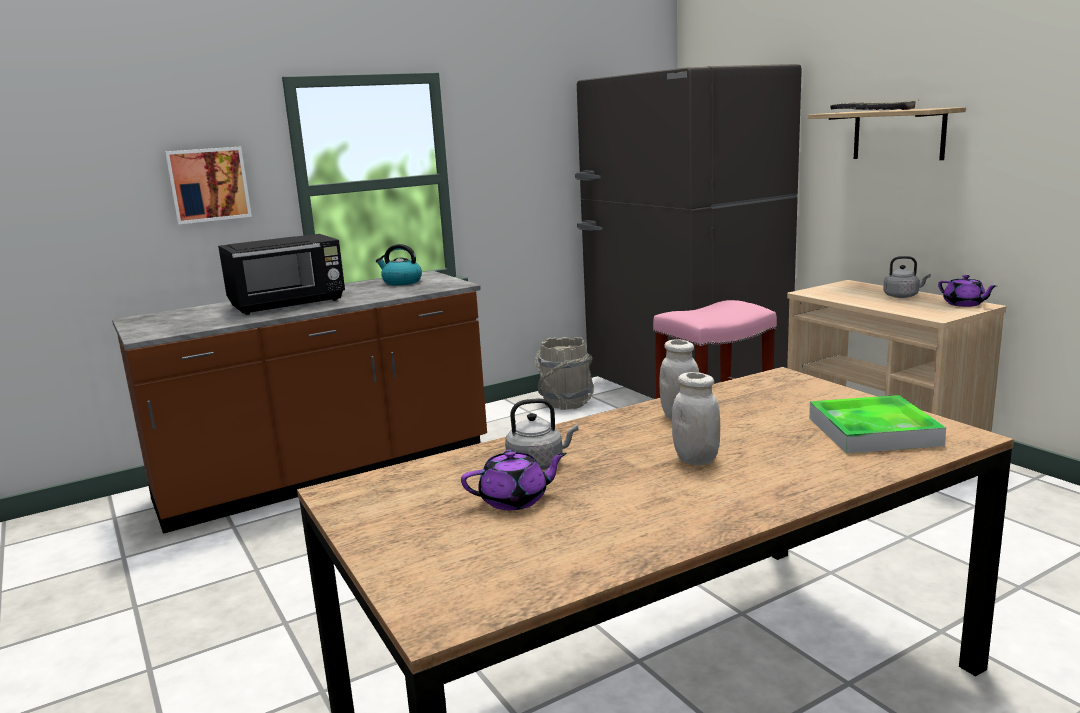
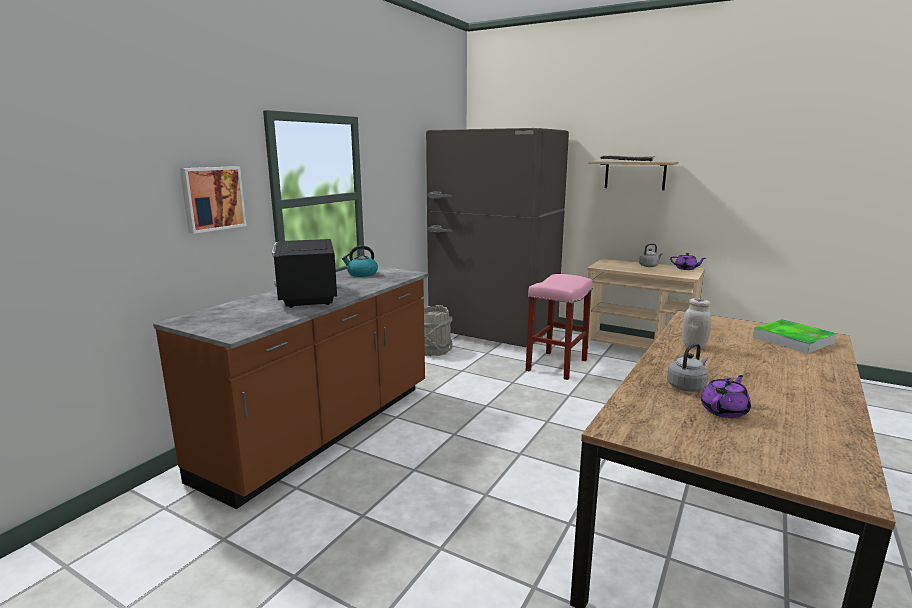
camera: 30 degrees left, 0 degrees up
(289, 304) = (307, 296): black microwave -> black microwave turned 135 degrees clockwise
(696, 459) = (755, 368): white jar -> none

